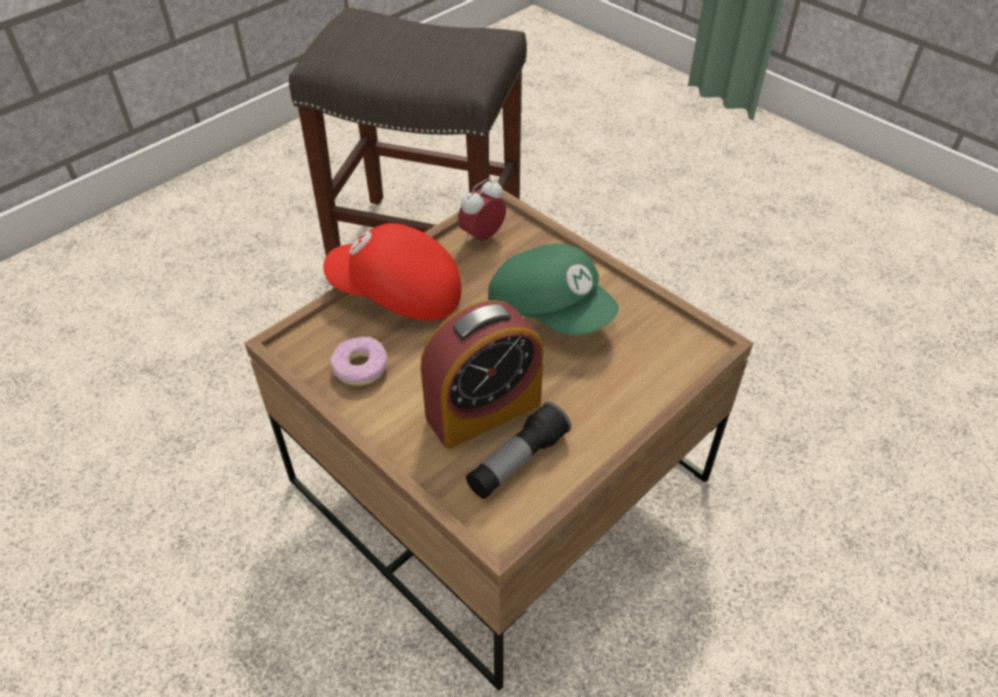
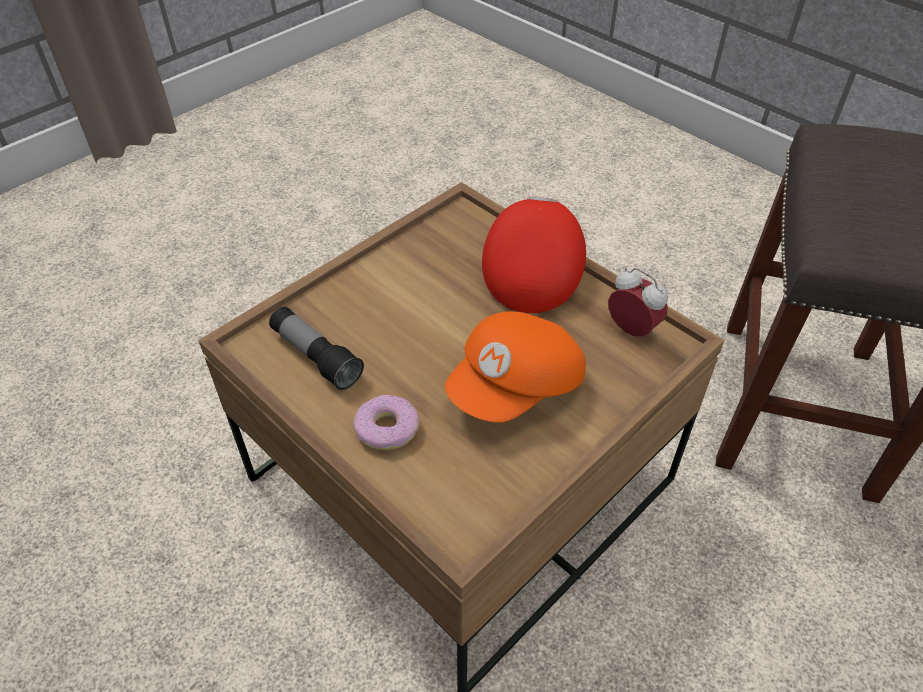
camera: 90 degrees right, 0 degrees up
(360, 368) = (435, 252): donut -> donut (386, 428)
(483, 410) = (379, 333): alarm clock -> none
(551, 310) = (517, 387): green cap -> orange cap

